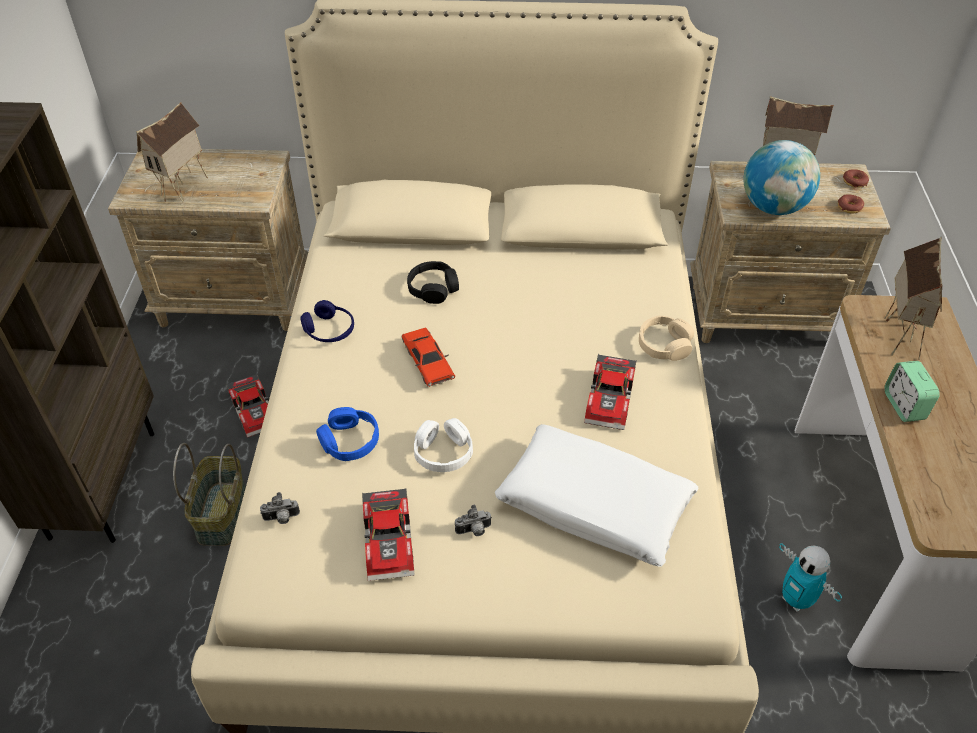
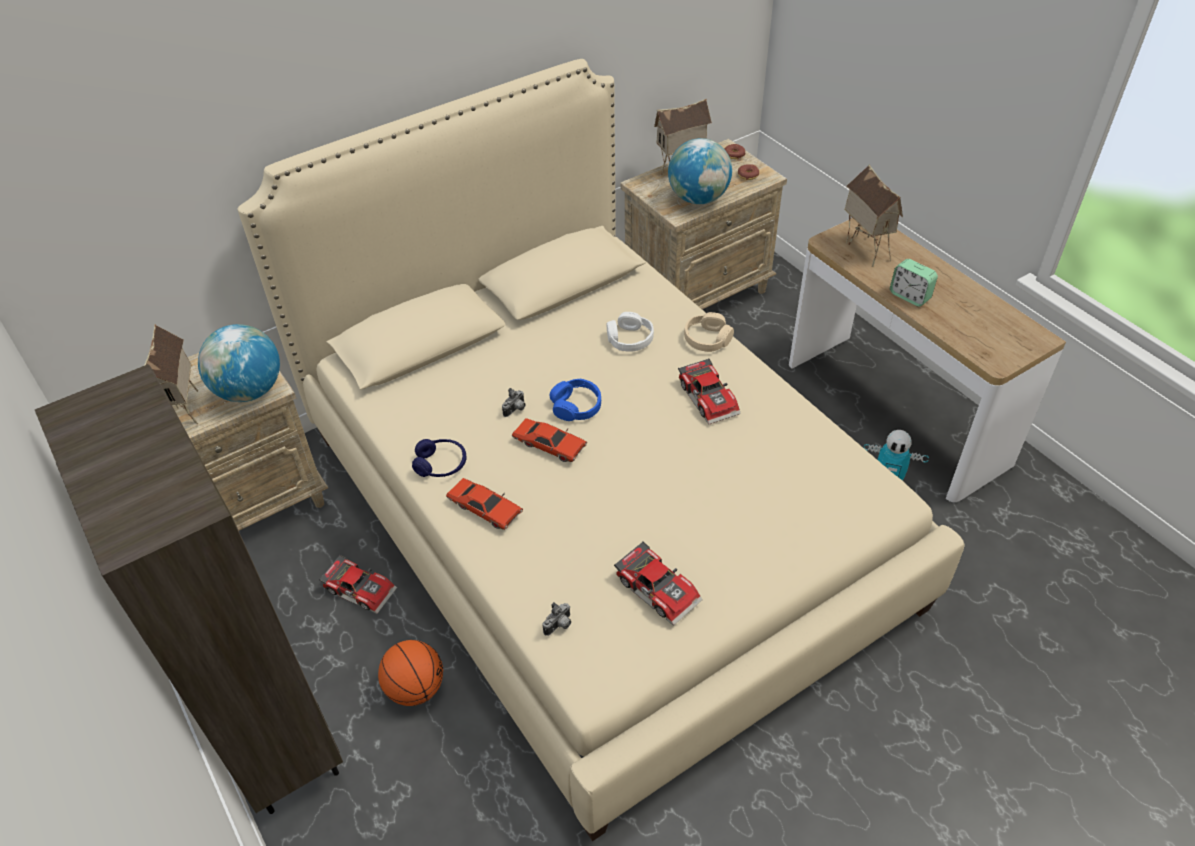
camera: 35 degrees left, 0 degrees up
(221, 513) = (415, 688): basket -> basketball
(240, 195) = (249, 391): none -> globe
(325, 386) = (485, 509): none -> red toy car
(349, 441) = (551, 537): blue headphones -> blue headphones (576, 406)
(433, 288) = (493, 386): black headphones -> none
(443, 452) = (631, 503): white headphones -> white headphones (629, 339)
(474, 531) = (708, 545): camera -> camera (516, 410)
(594, 505) = (769, 477): white pillow -> none

